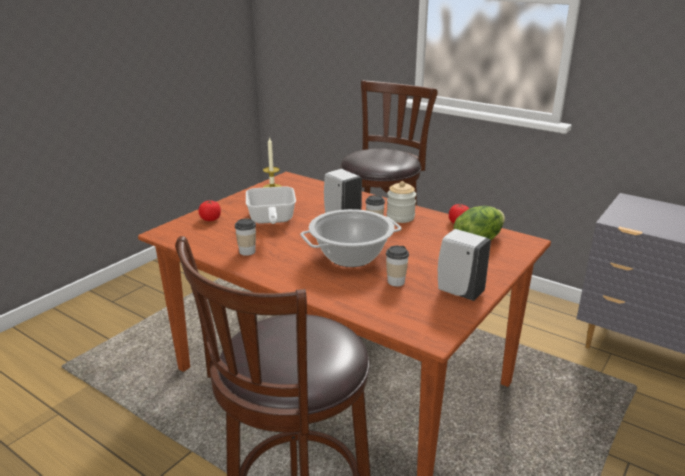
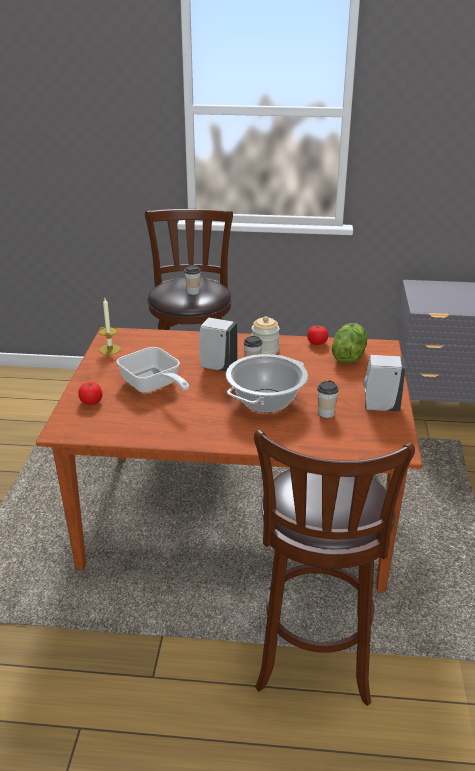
camera: 30 degrees left, 5 degrees up
(247, 252) = (170, 425): cup -> cup (193, 292)

